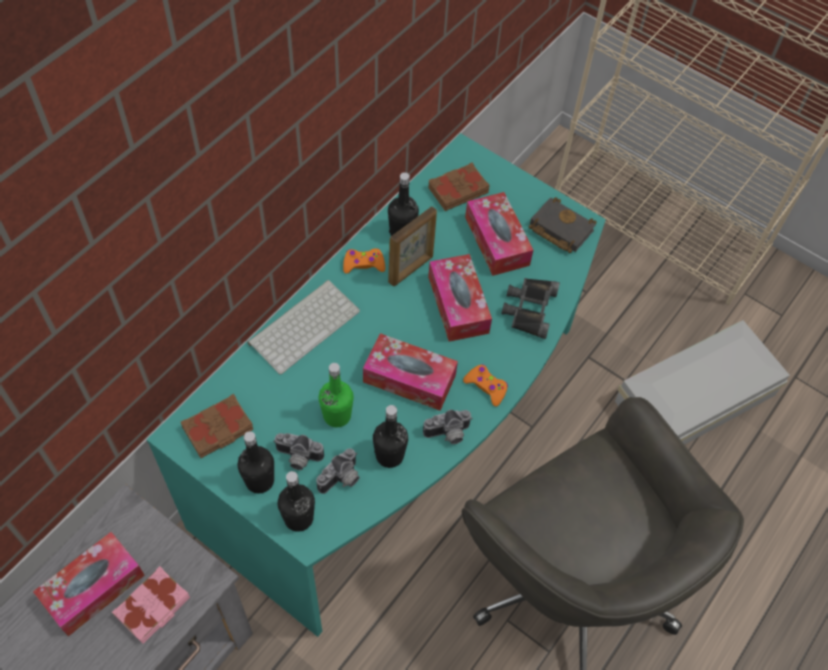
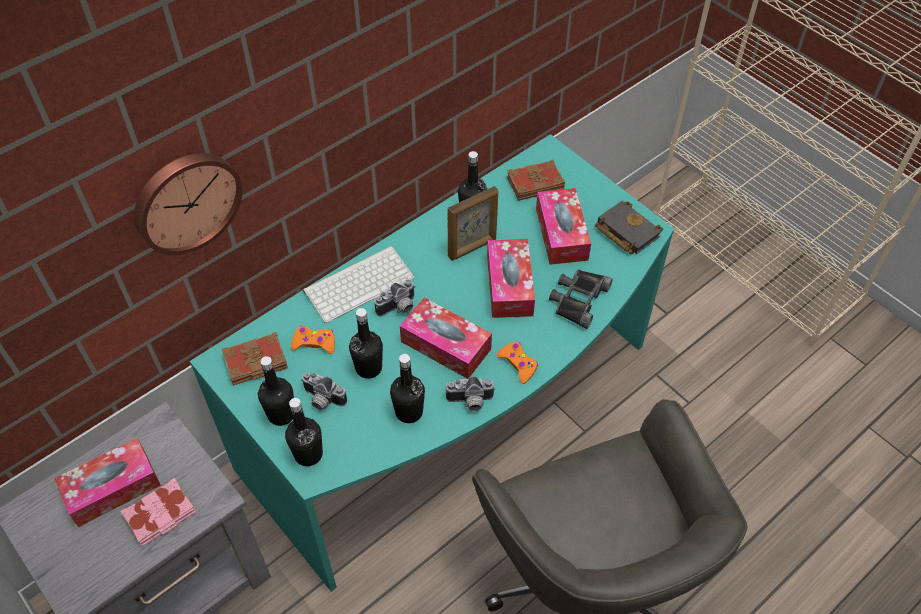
camera: 15 degrees right, 5 degrees down
(139, 284) = (186, 201): none -> wall clock
(337, 415) = (368, 368): green bottle -> black bottle
(342, 480) = (358, 426): camera -> camera (398, 308)
(363, 264) = (428, 237): orange game controller -> orange game controller (314, 343)
(698, 398) = (761, 431): white storage box -> none

